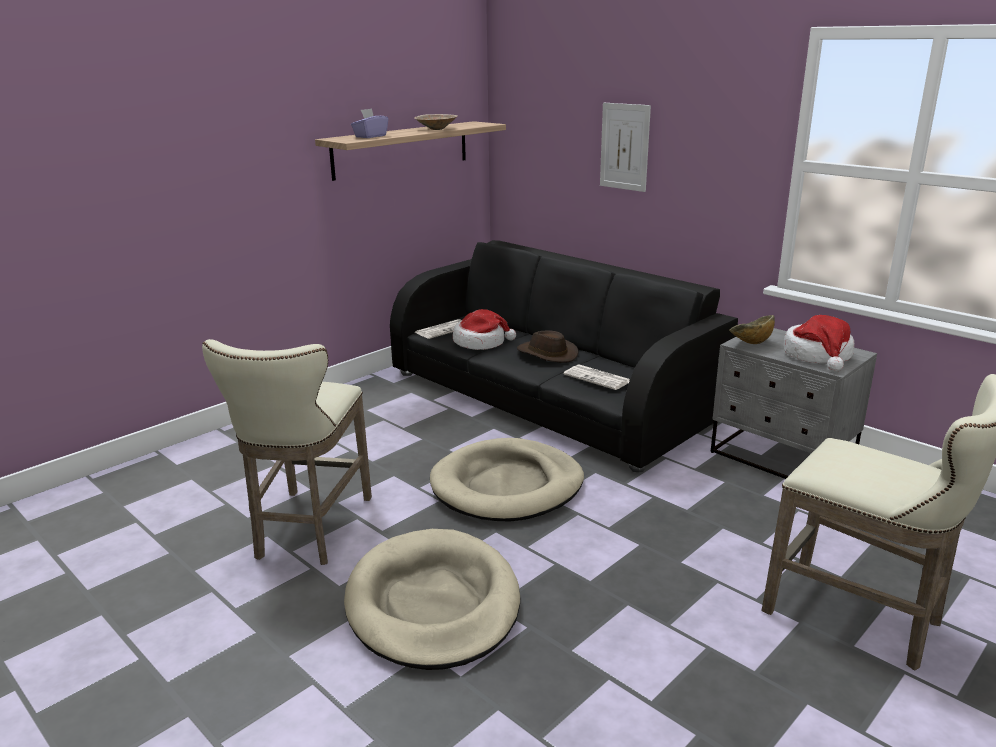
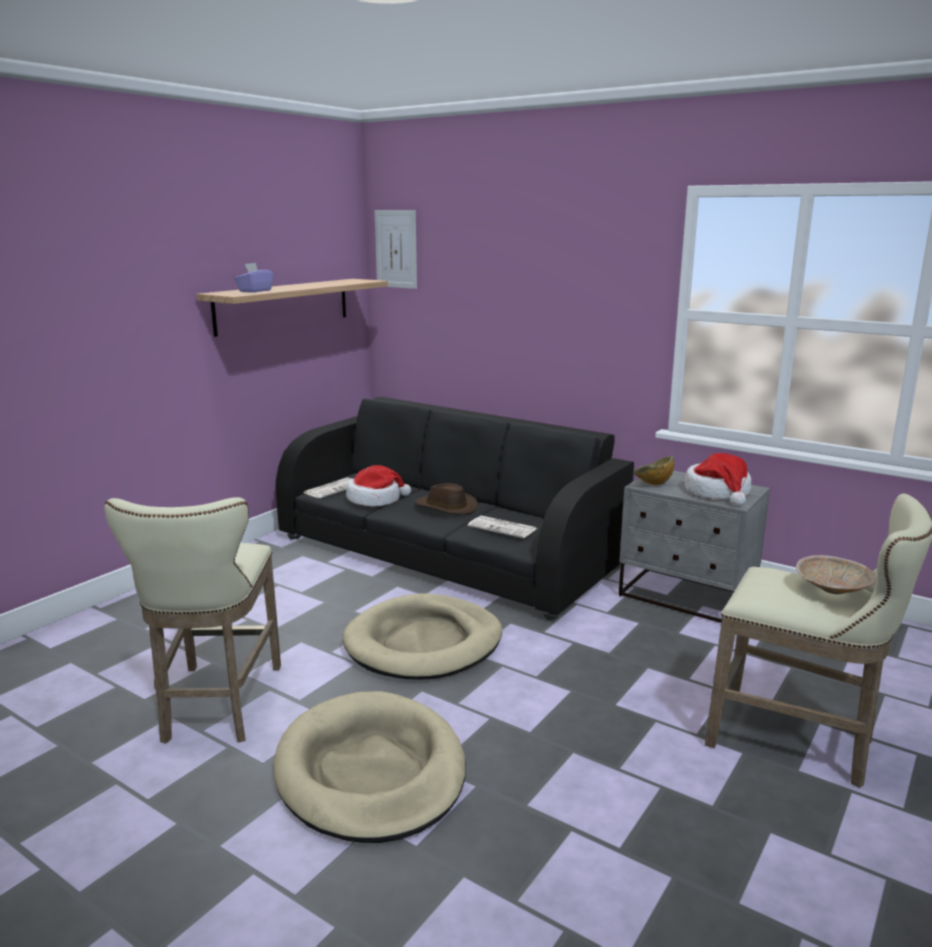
camera: 10 degrees left, 5 degrees down
(436, 129) = (319, 285): beige bowl -> beige bowl (832, 591)
(624, 147) = (510, 301): picture -> picture (396, 249)

